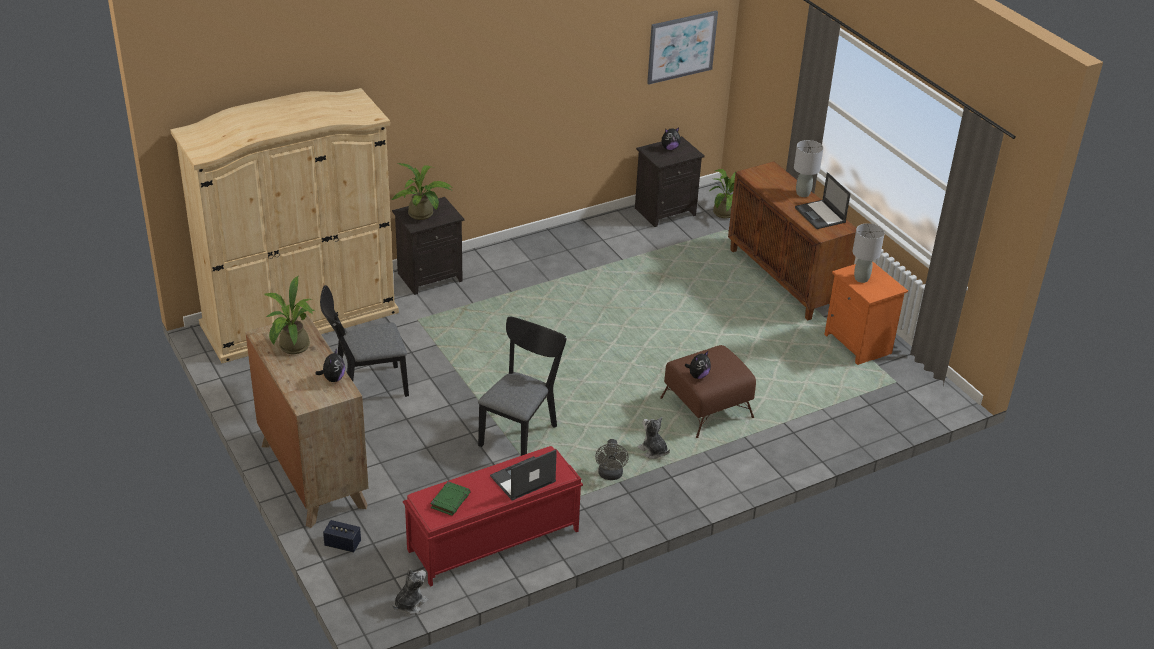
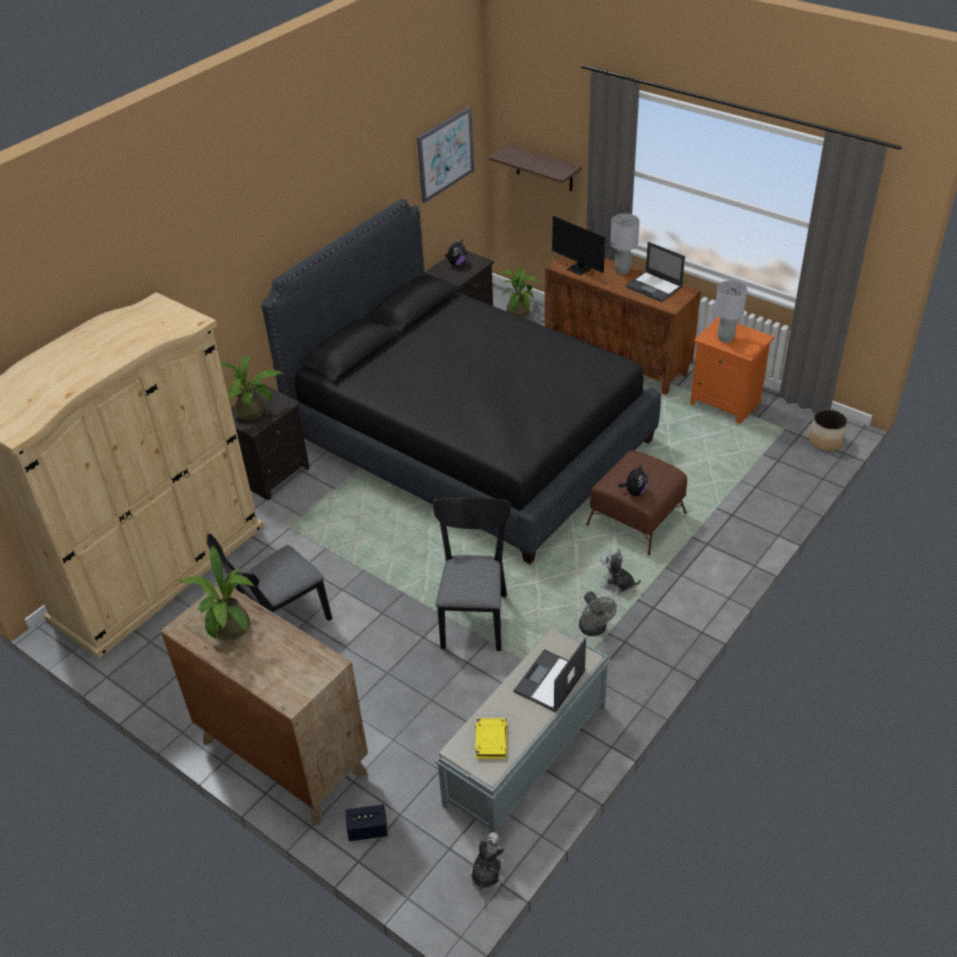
camera: 20 degrees left, 5 degrees up
(333, 378) = (304, 652): plush toy -> none
(450, 500) = (490, 740): green book -> yellow book
(492, 541) = (525, 756): red bench -> grey bench
(608, 303) = (470, 441): none -> black bed
(766, 182) = (581, 270): none -> monitor
(770, 83) = (544, 168): none -> shelf
(927, 404) = (825, 441): none -> planter

